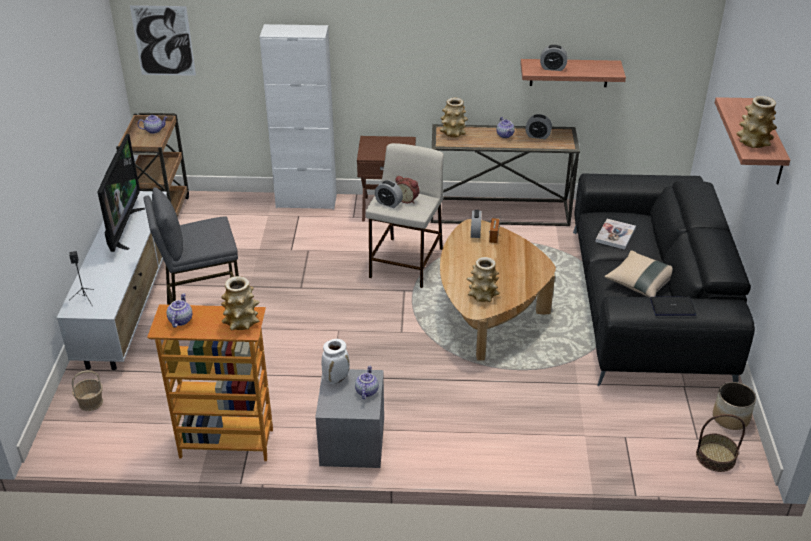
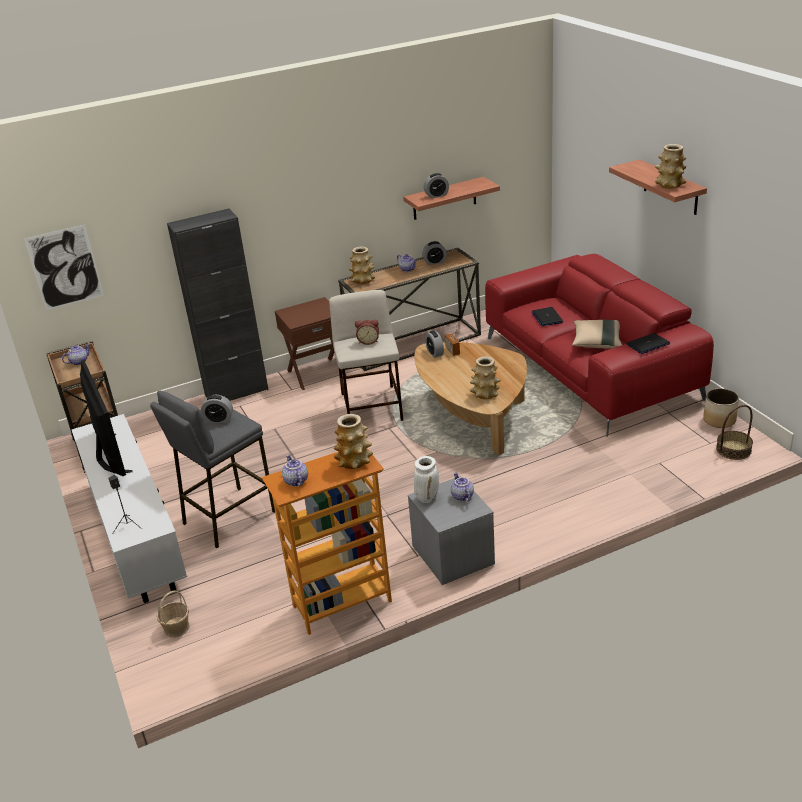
camera: 25 degrees left, 5 degrees down
(306, 201) = (236, 392): white cabinet -> black cabinet
(388, 203) = (355, 349): alarm clock -> alarm clock (219, 419)
(615, 235) = (547, 317): book -> laptop
(648, 304) = (590, 367): black sofa -> red sofa

